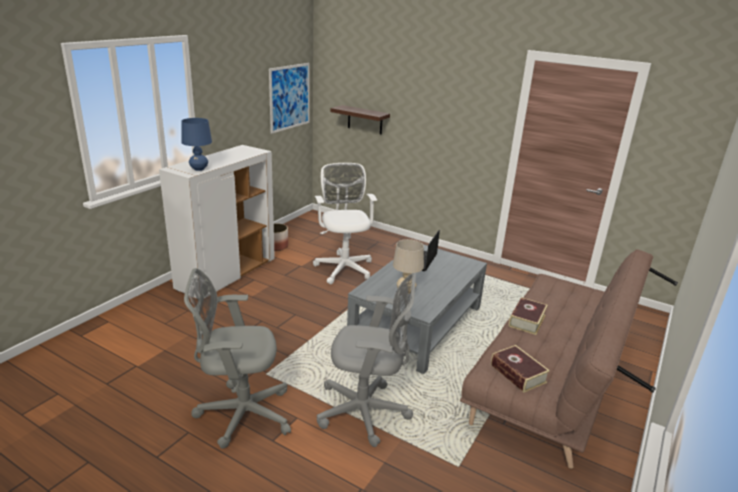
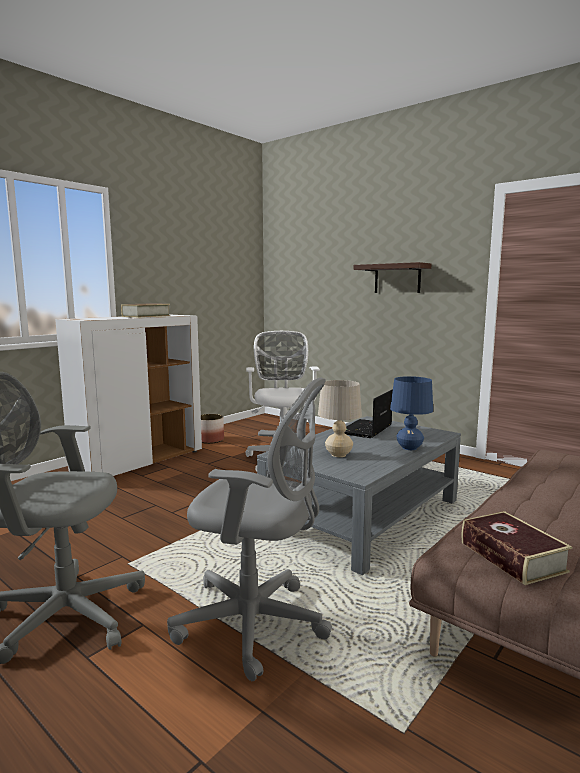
camera: 10 degrees right, 15 degrees down
(199, 169) = (100, 318): blue table lamp -> blue table lamp (409, 448)
(289, 97) = (235, 281): picture -> none
(365, 120) = (316, 302): shelf -> shelf (397, 278)
(527, 320) = (523, 492): book -> book (146, 316)

